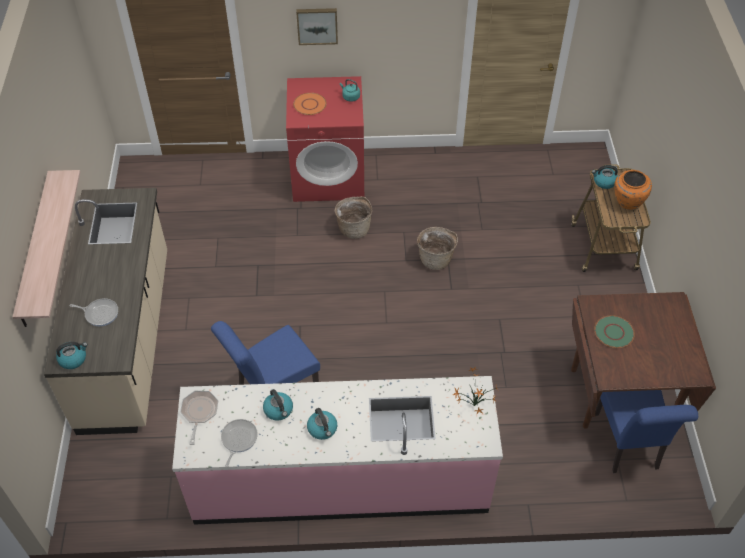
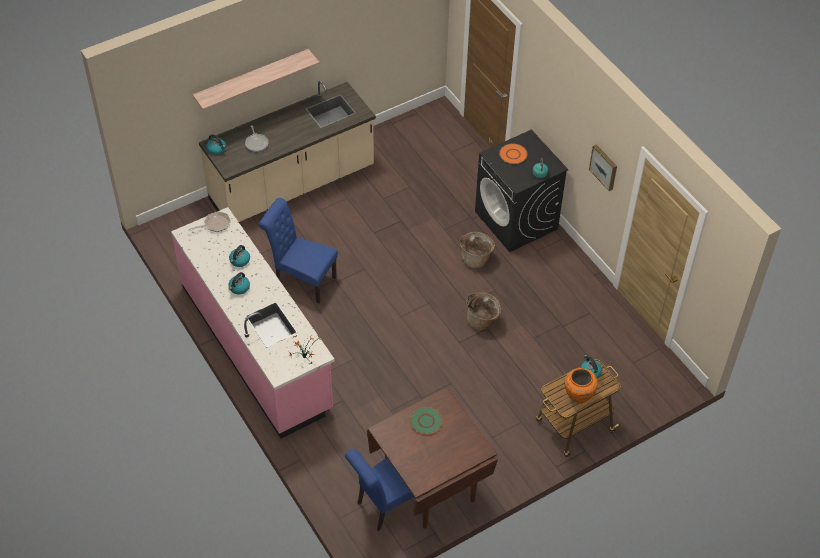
camera: 60 degrees right, 0 degrees up
(238, 439) = (207, 251): frying pan -> none
(317, 25) = (555, 108): picture -> picture (604, 167)
(329, 176) = (516, 220): red washing machine -> black washing machine

